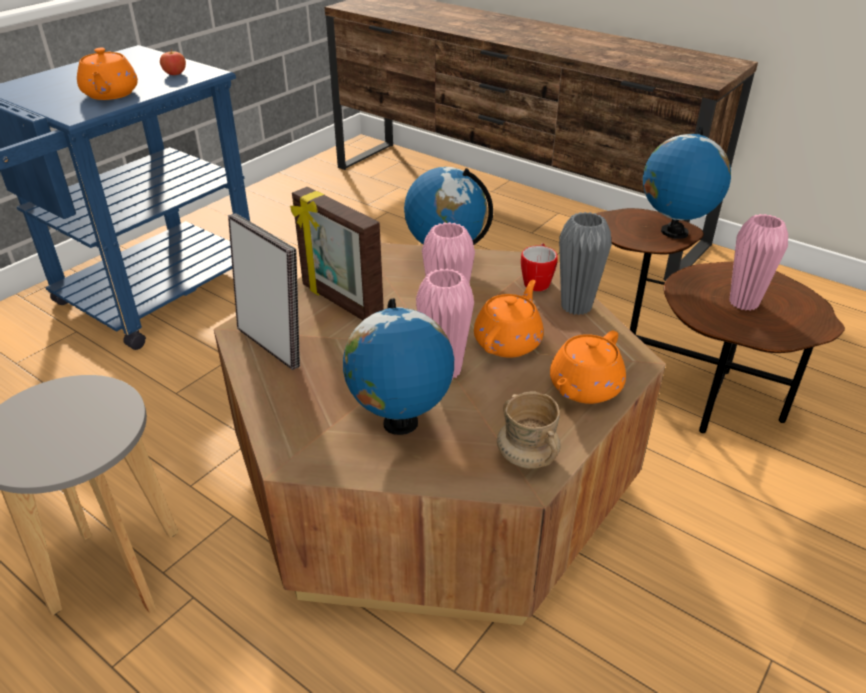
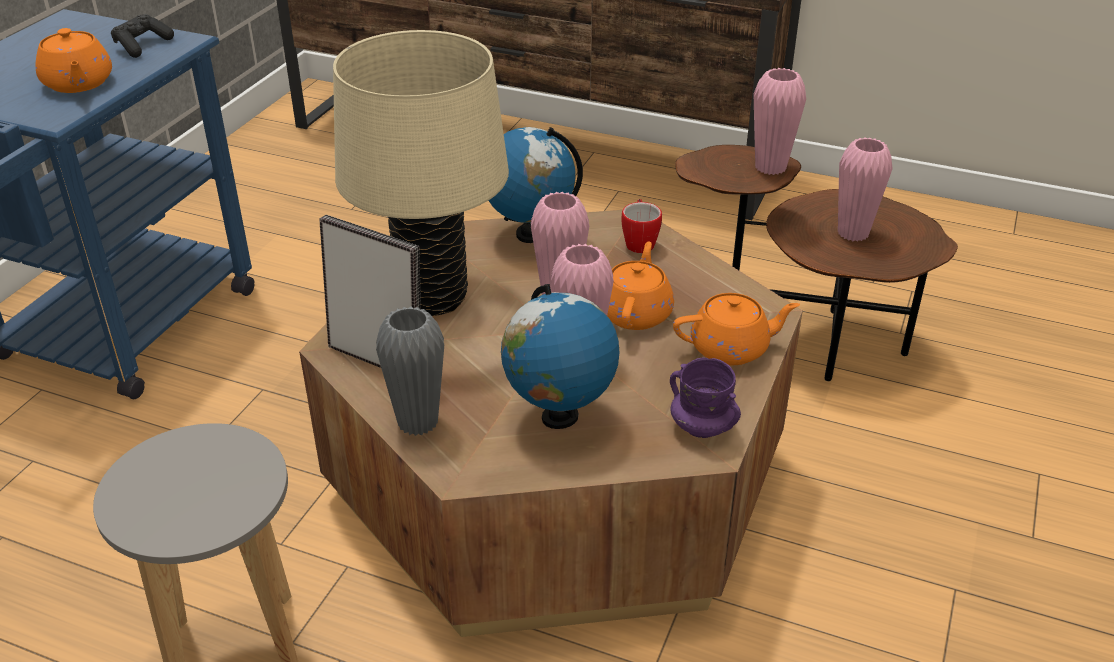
camera: 15 degrees left, 0 degrees up
(175, 73) = (142, 46): apple -> black game controller
(340, 302) = (432, 298): picture frame -> beige table lamp
(526, 457) = (701, 427): beige mug -> purple mug
(576, 306) = (691, 264): grey vase -> grey vase (418, 422)
(584, 388) = (731, 348): orange teapot -> orange teapot turned 120 degrees counterclockwise
(674, 232) = (770, 167): globe -> pink vase

